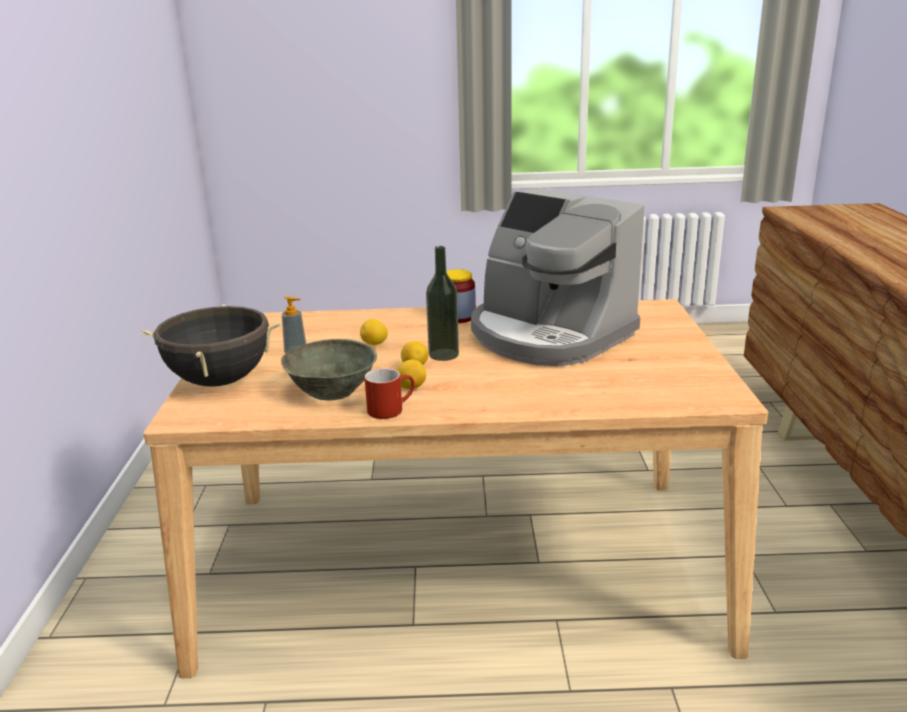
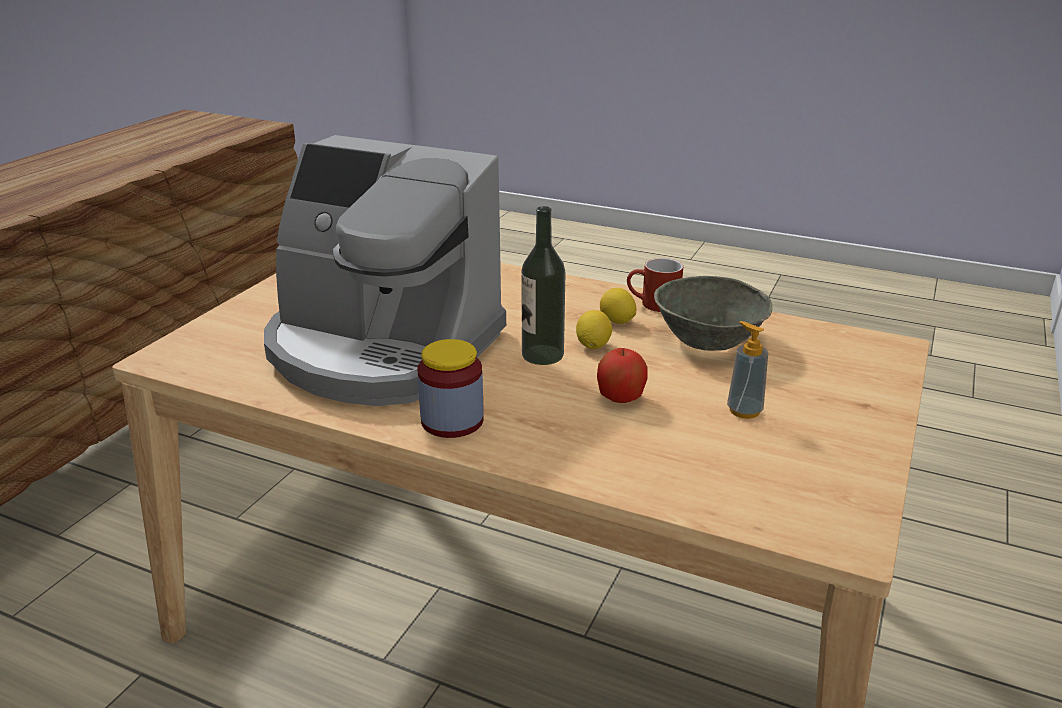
camera: 155 degrees left, 5 degrees up
(219, 381) = (856, 388): black cooking pot -> none
(374, 344) = (620, 398): lemon -> apple
(548, 335) = (381, 349): coffee machine -> coffee machine turned 135 degrees clockwise

